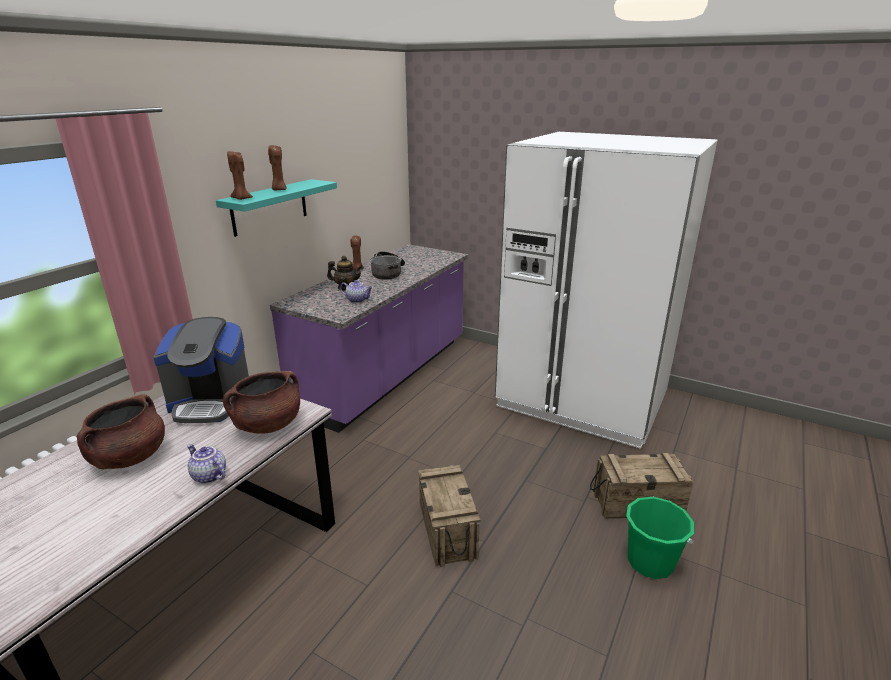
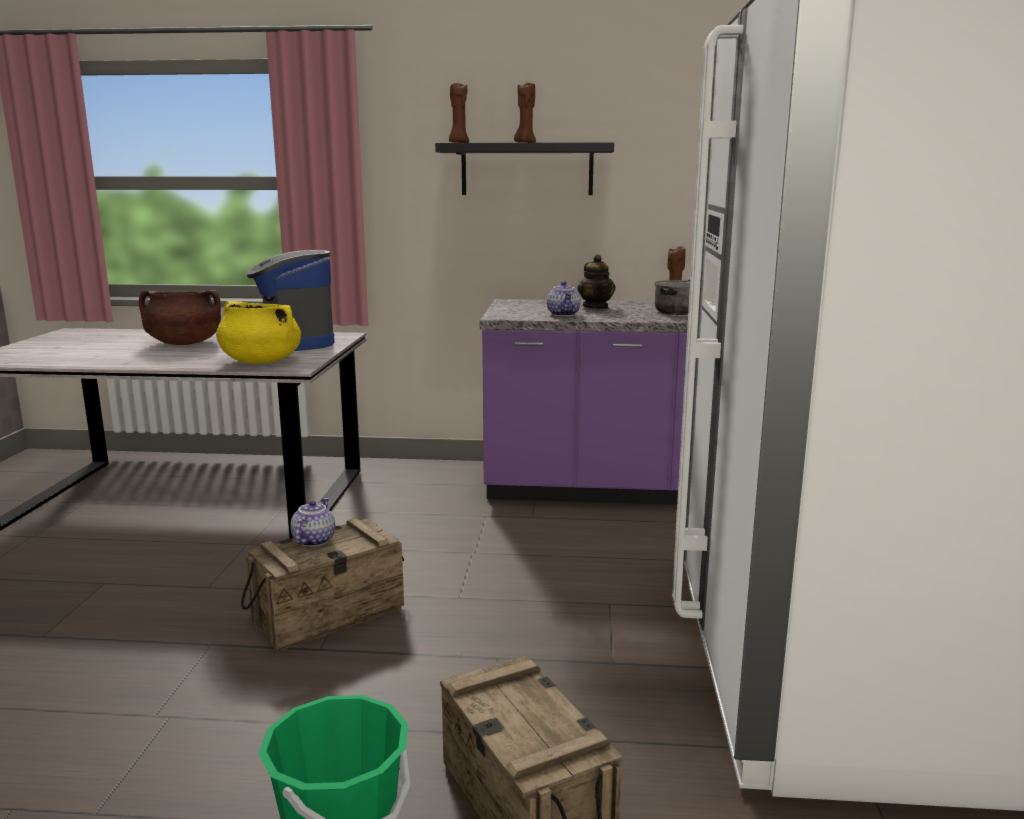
camera: 65 degrees right, 10 degrees down
(208, 476) = (159, 363): teapot -> teapot (313, 540)
(268, 425) = (260, 362): brown cooking pot -> yellow cooking pot
(269, 207) = (527, 169): turquoise shelf -> black shelf

